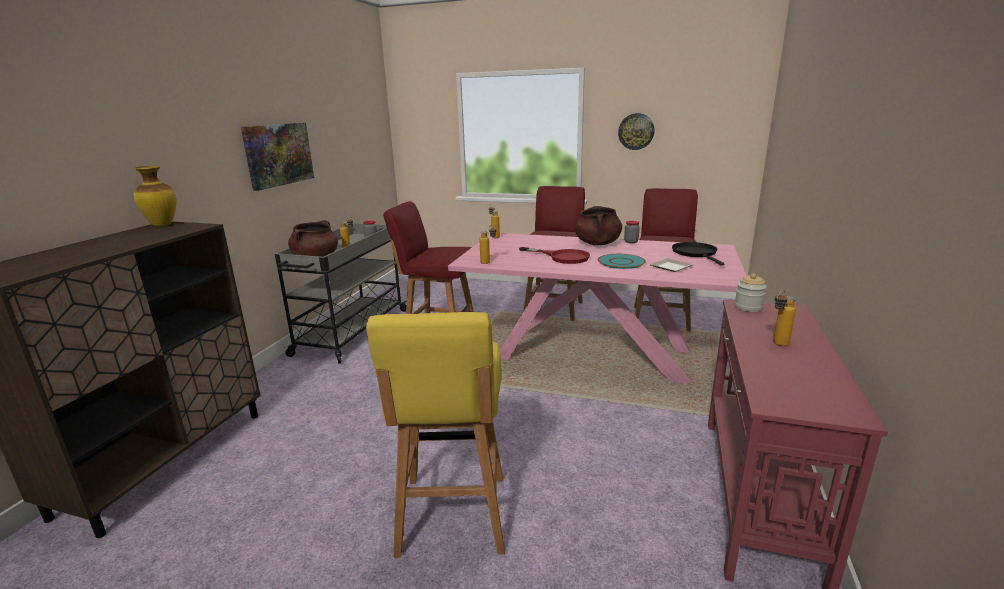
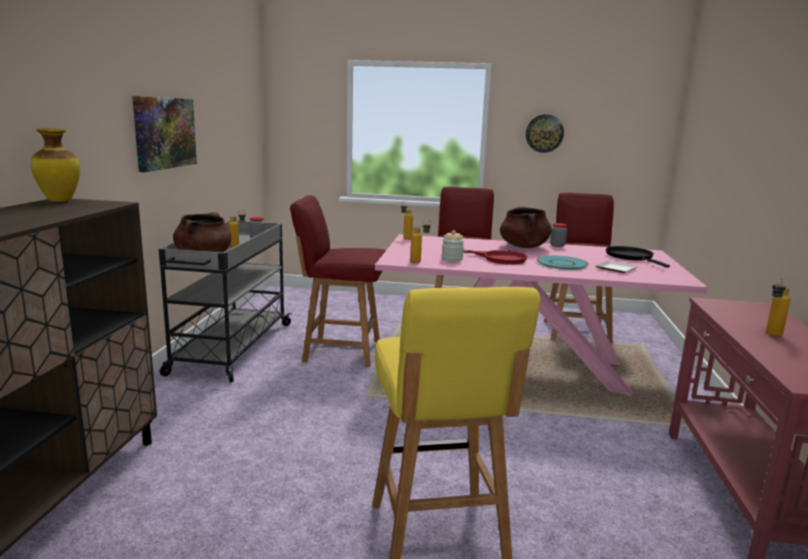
camera: 10 degrees left, 5 degrees down
(748, 307) = (719, 304): jar -> jar (452, 259)

